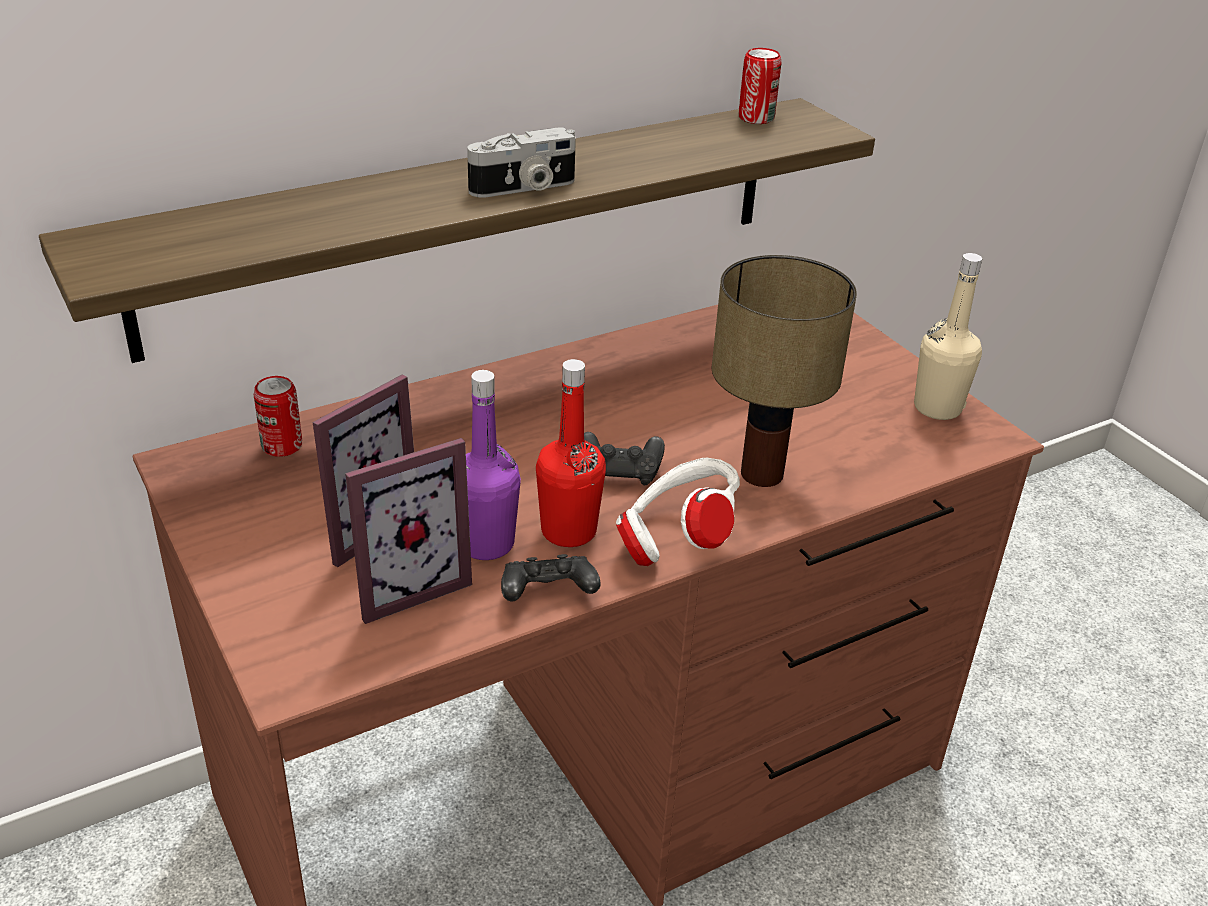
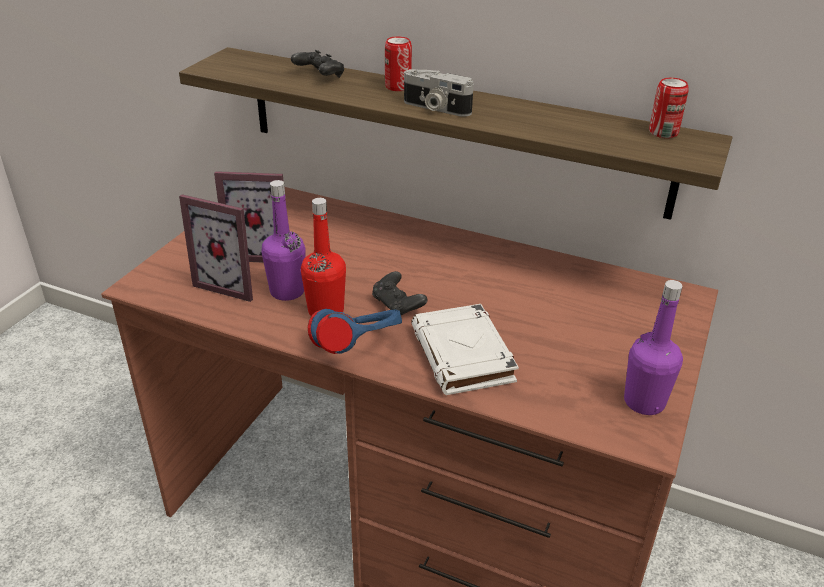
camera: 55 degrees right, 0 degrees up
(282, 446) = (299, 206): can -> can (398, 87)
(547, 595) = (265, 327): black game controller -> black game controller (319, 76)
(677, 542) = (357, 350): white headphones -> blue headphones
(764, 473) = (463, 356): table lamp -> white book
(937, 408) = (644, 402): beige bottle -> purple bottle

